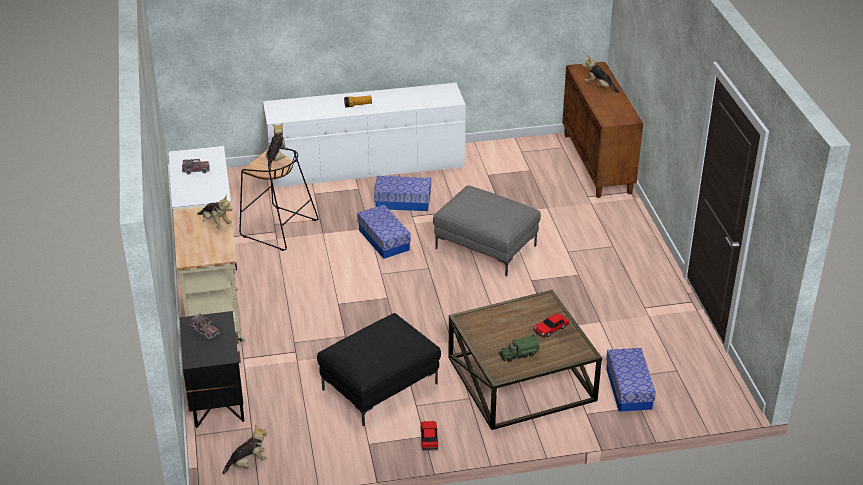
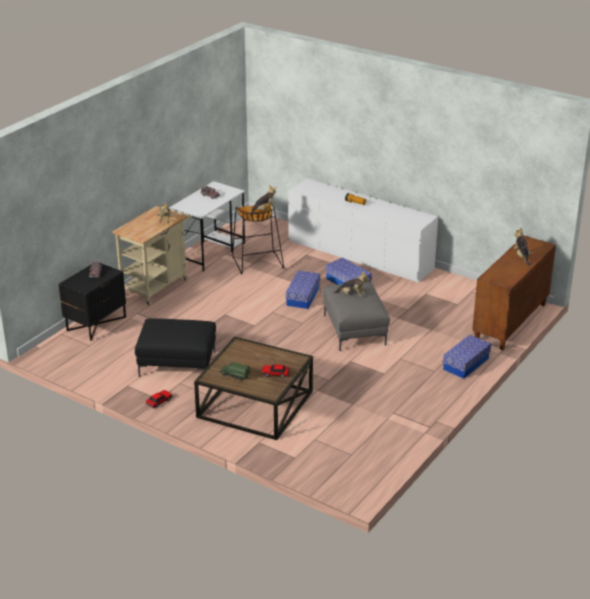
camera: 45 degrees right, 5 degrees down
(248, 463) = (62, 359): plush toy -> plush toy (352, 295)
(629, 389) = (305, 445): storage box -> storage box (466, 364)

